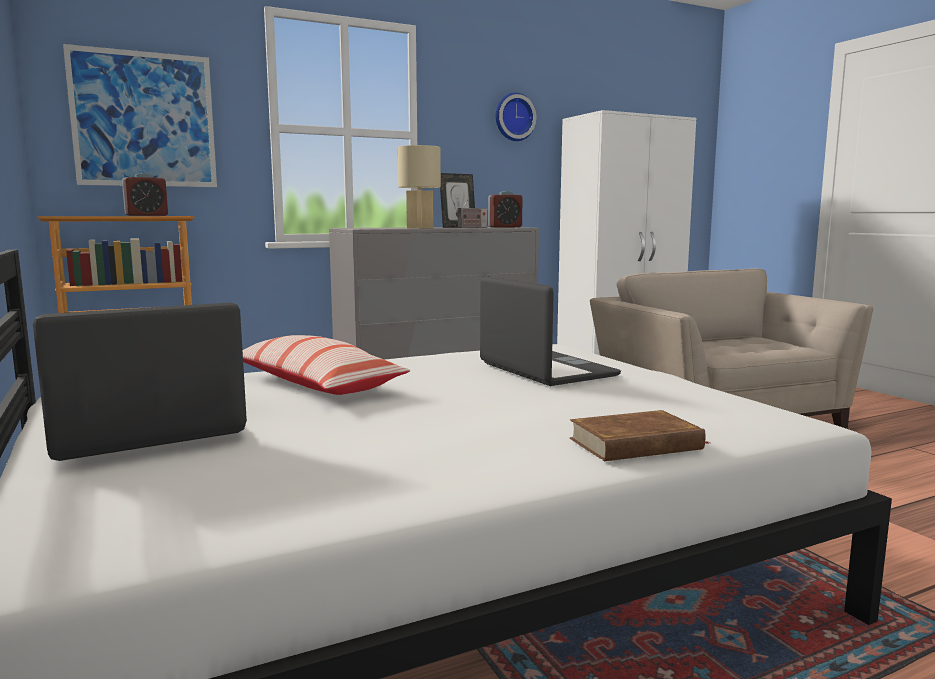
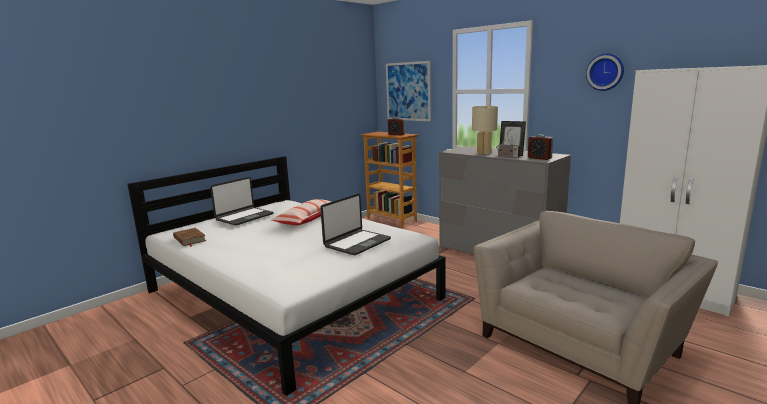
camera: 70 degrees right, 5 degrees up
(147, 432) = (244, 217): laptop -> laptop turned 90 degrees clockwise
(636, 444) = (246, 267): brown book -> brown book (189, 239)

